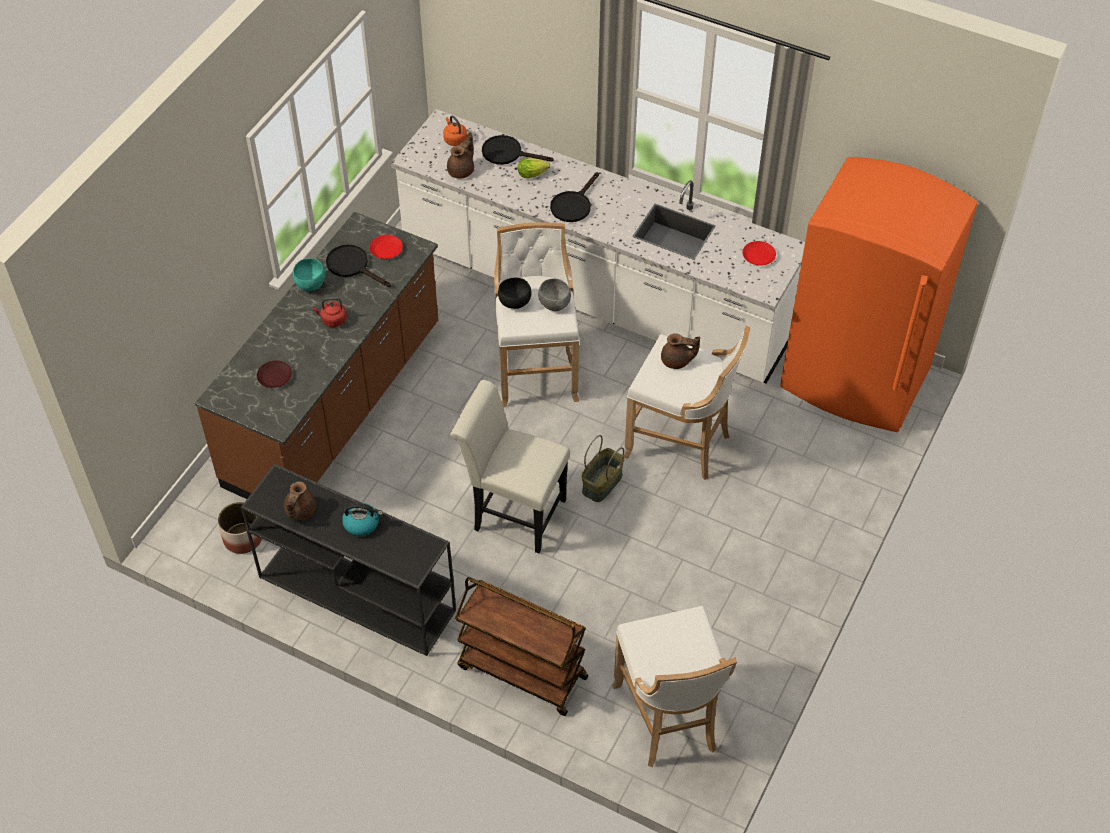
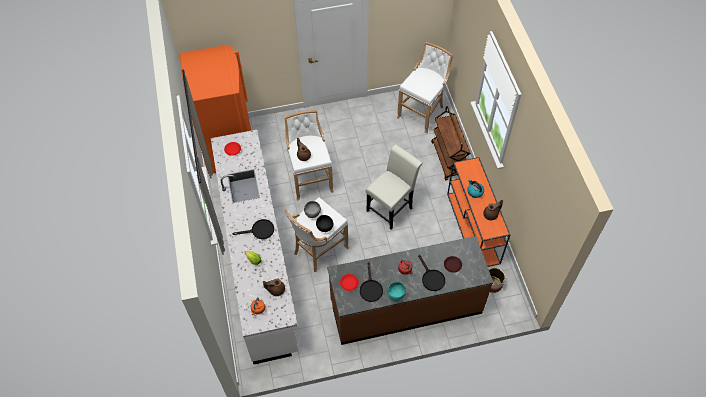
camera: 130 degrees left, 5 degrees up
(355, 593) = (473, 229): black console table -> orange console table
(507, 153) = (248, 280): black frying pan -> black frying pan (431, 278)
(513, 512) = (391, 207): white chair -> white chair turned 120 degrees counterclockwise
(602, 484) = (352, 190): basket -> none

